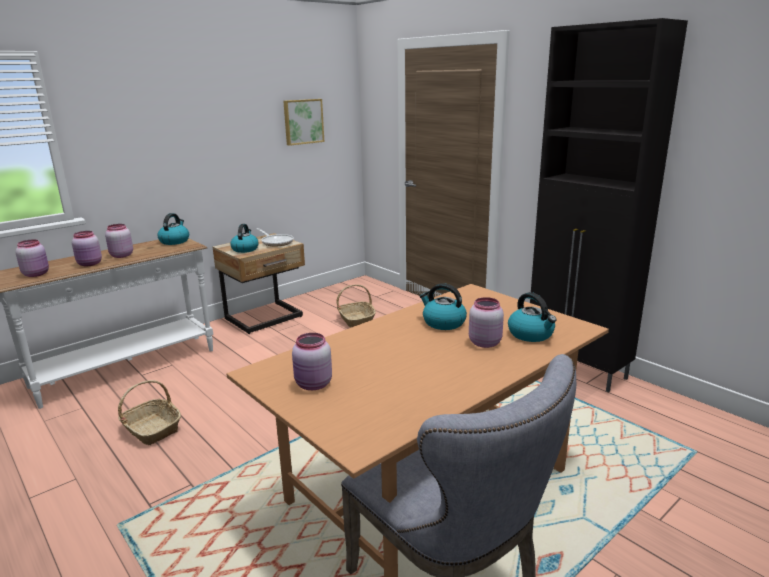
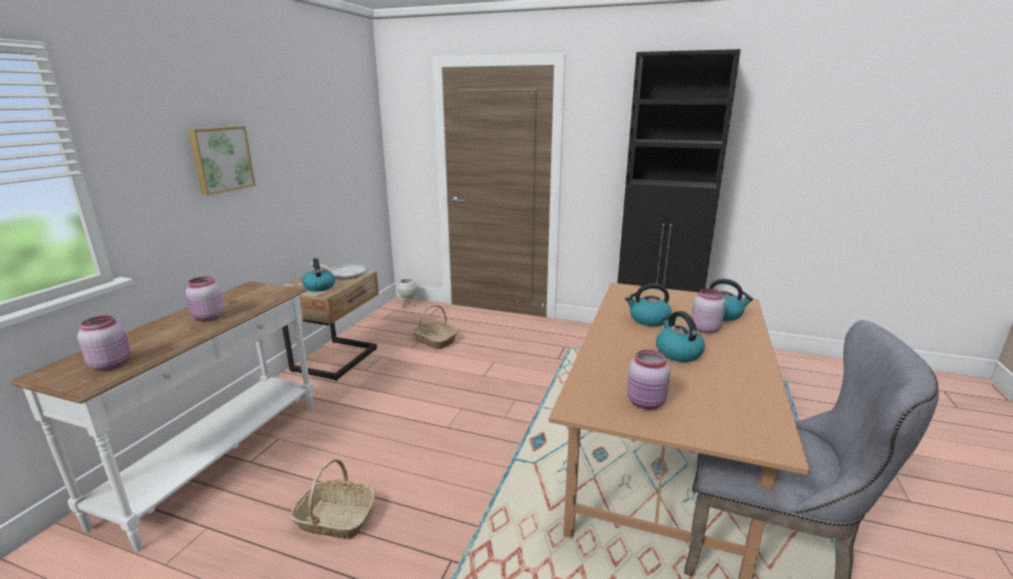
camera: 30 degrees left, 0 degrees up
(90, 264) = (179, 336): pink jar -> none
(174, 241) = (254, 289): kettle -> kettle (677, 352)
(303, 121) = (340, 141): picture -> picture (221, 159)
(366, 285) = (408, 306): none -> white planter

